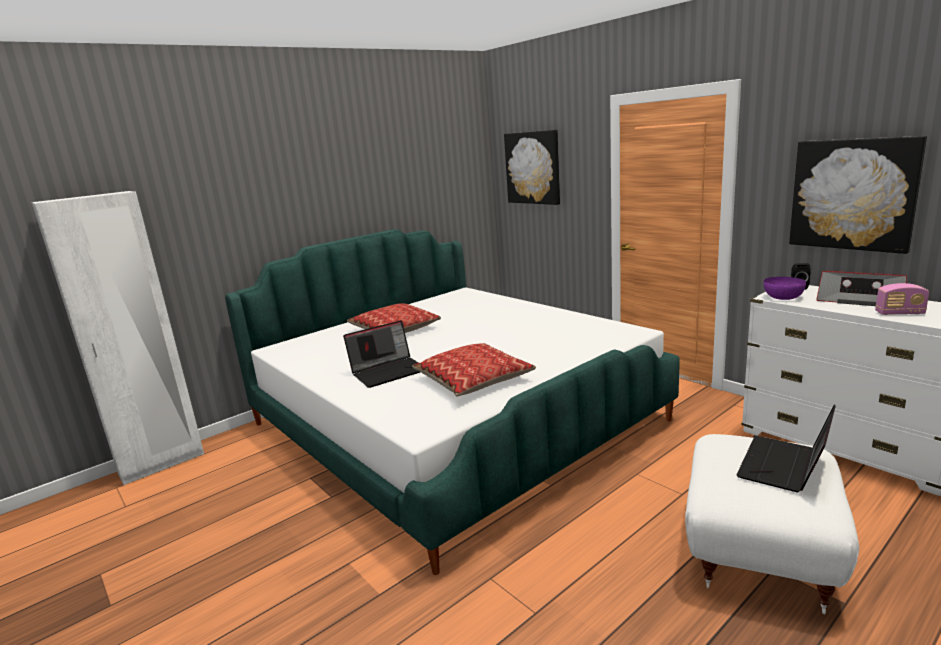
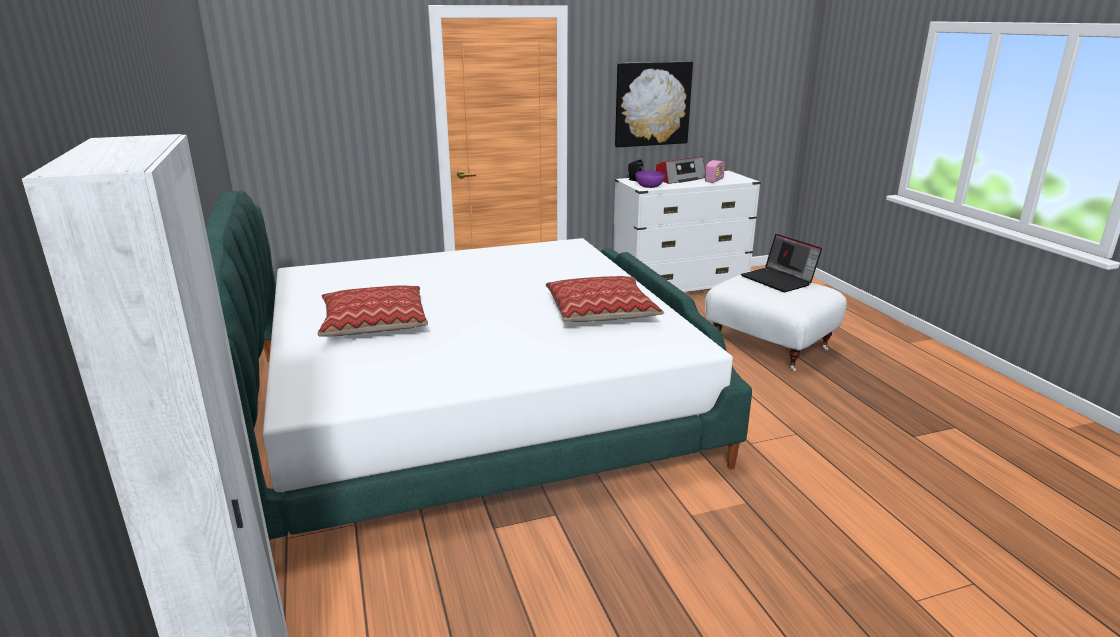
camera: 70 degrees left, 5 degrees up
(388, 371) = (522, 343): laptop -> none
(533, 168) = (306, 91): picture -> none

